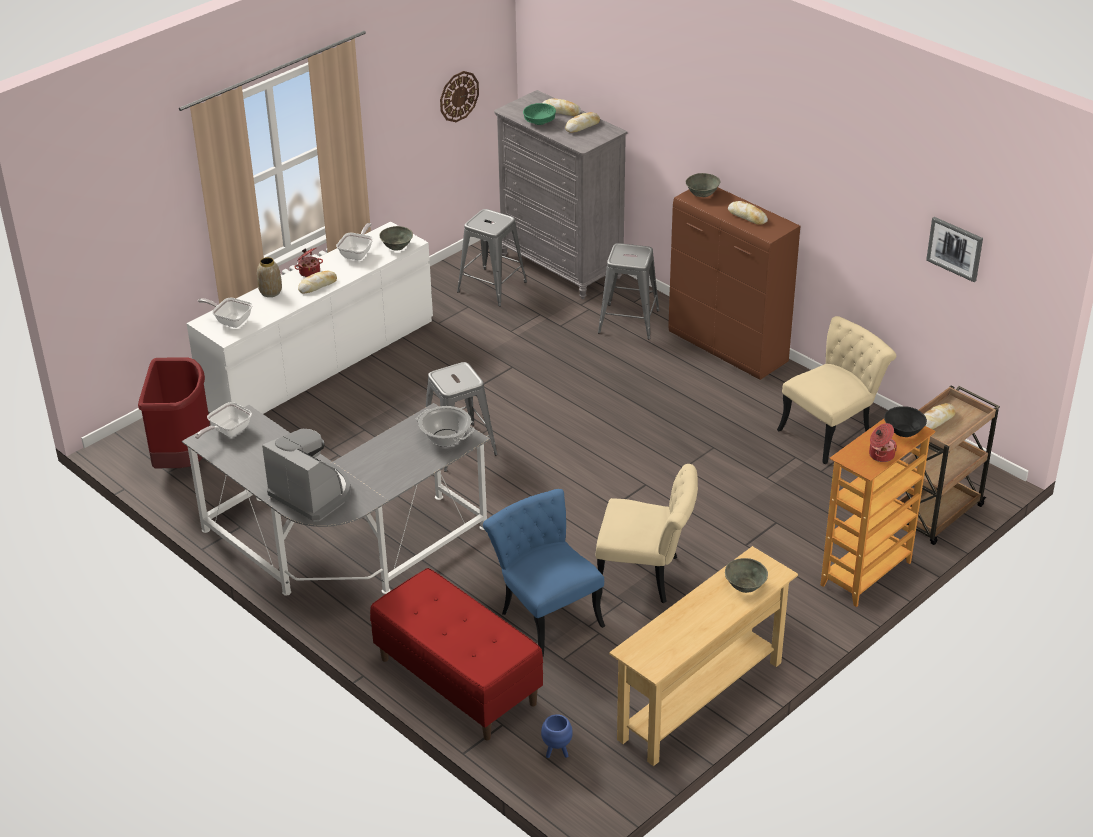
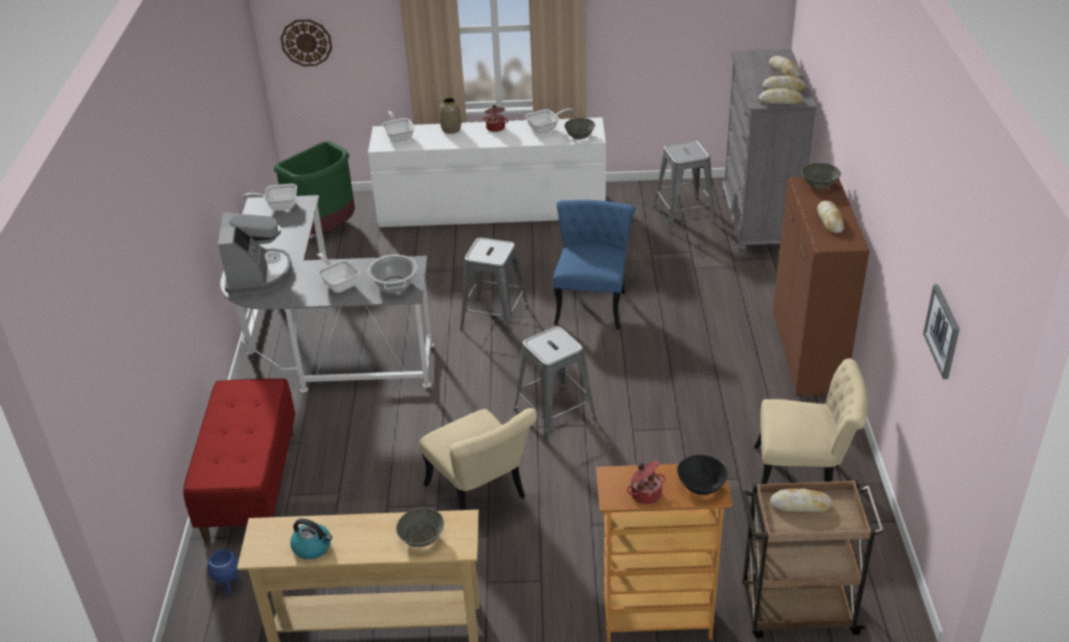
camera: 45 degrees right, 0 degrees up
(184, 457) = (325, 229): red trash can -> green trash can
(317, 285) = (486, 139): bread -> bread (780, 101)
(397, 462) = (339, 283): none -> frying pan
(458, 96) = (714, 29): wall clock -> wall clock (306, 42)
(539, 122) = (754, 72): green bowl -> none
(545, 614) = (373, 476): blue chair -> blue chair (592, 302)
(628, 321) = (752, 291): grey stool -> grey stool (554, 414)
(685, 637) = (313, 547): none -> kettle

